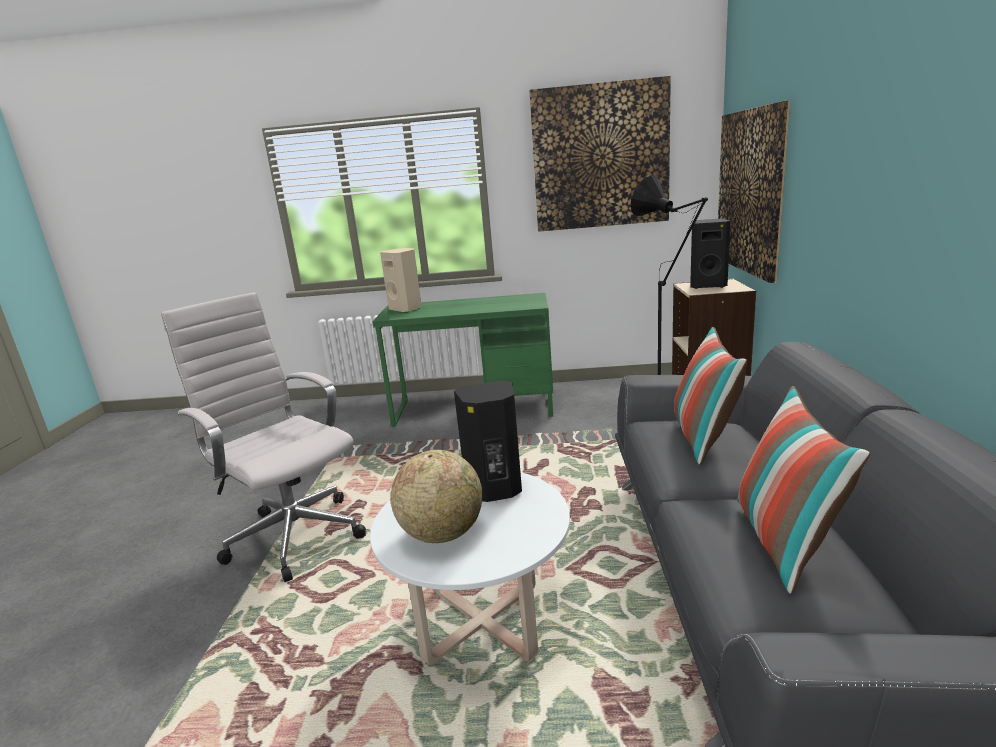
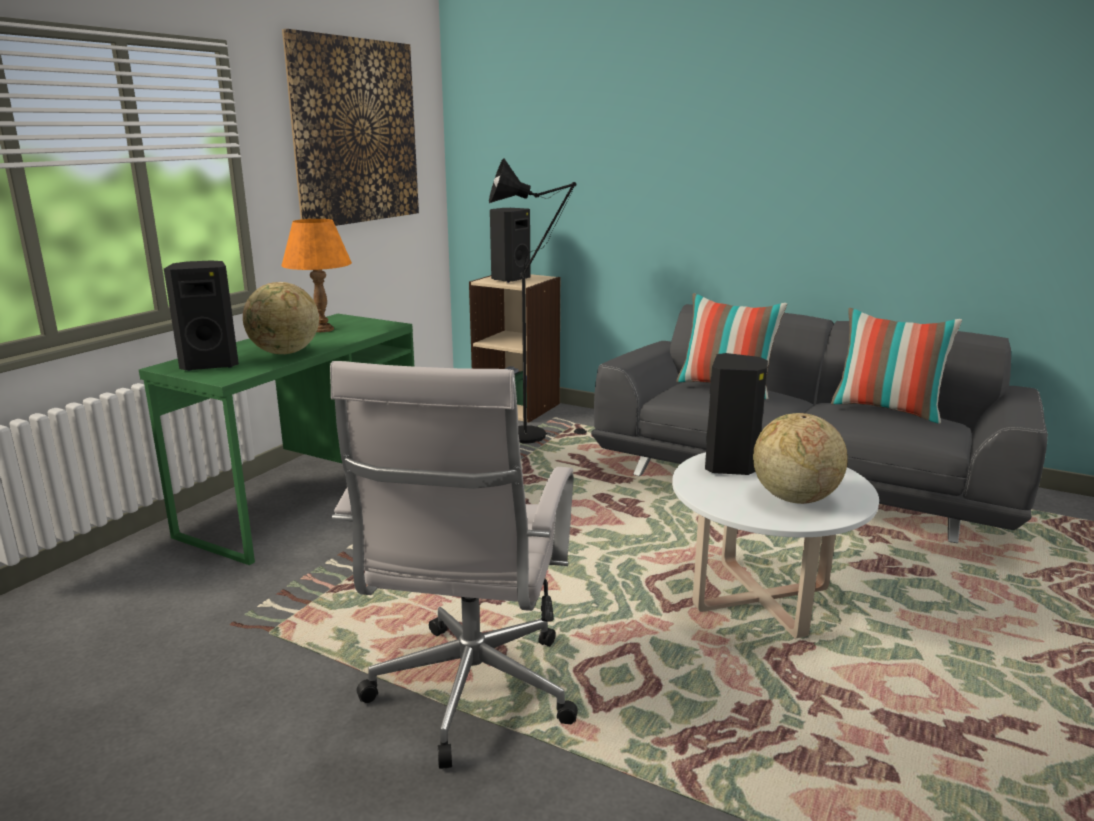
camera: 65 degrees left, 0 degrees up
(293, 534) = (469, 697): white office chair -> white office chair turned 60 degrees counterclockwise
(407, 309) = (211, 364): beige speaker -> black speaker
(442, 310) = (285, 353): none -> globe
(501, 301) = (323, 329): none -> orange table lamp
(750, 192) = (528, 180): picture -> none

